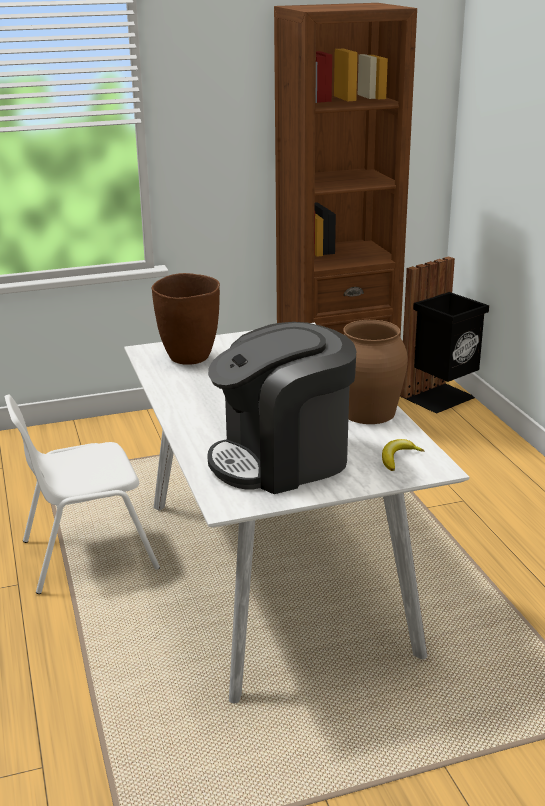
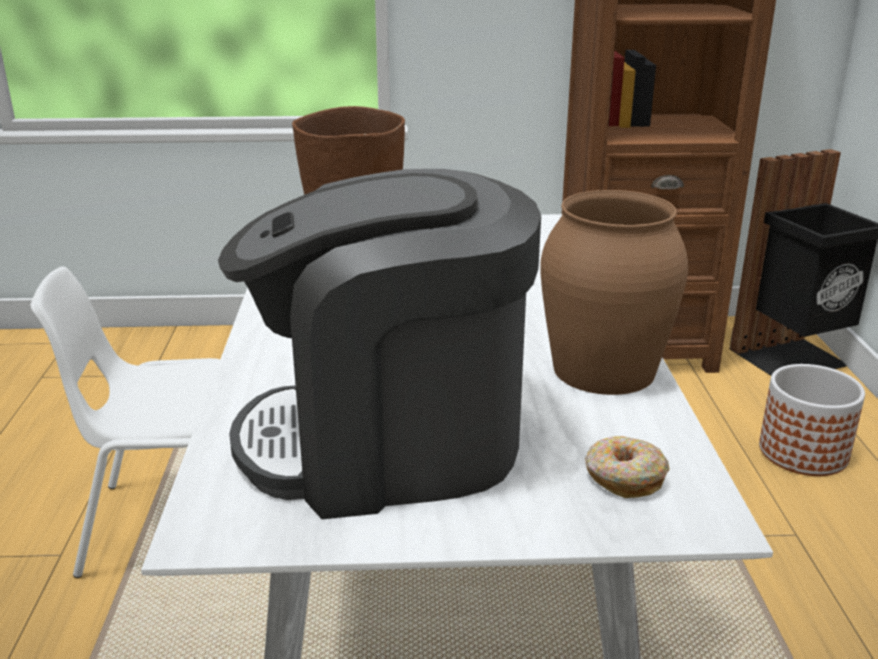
camera: 15 degrees right, 0 degrees up
(398, 458) = (623, 477): banana -> donut
(459, 455) = (803, 453): none -> planter

